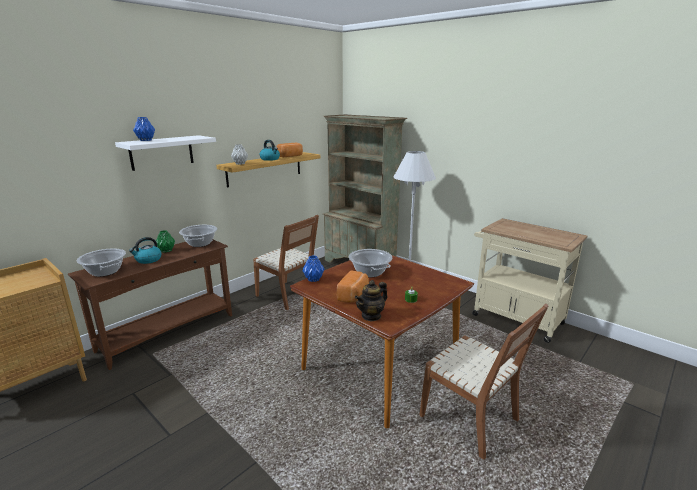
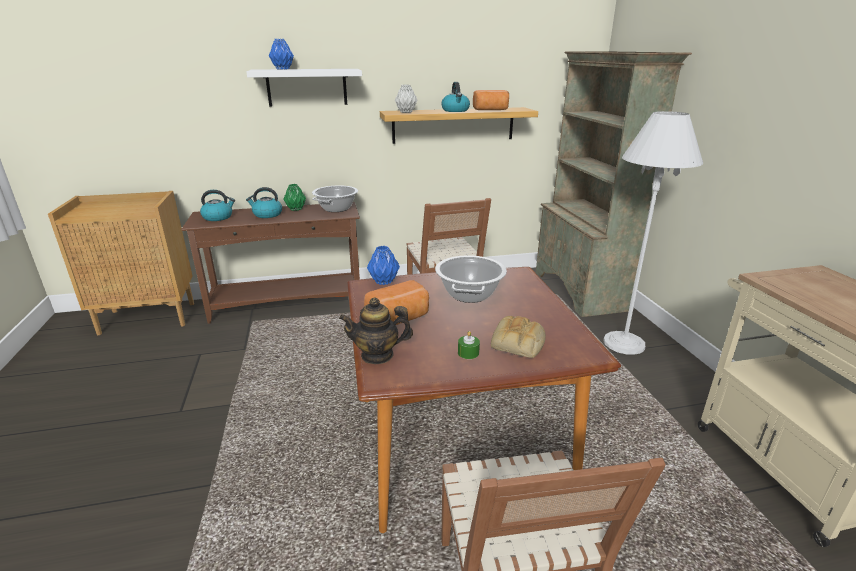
camera: 35 degrees right, 5 degrees up
(105, 272) = (218, 217): cooking pot -> kettle
(425, 287) = (518, 343): none -> bread

